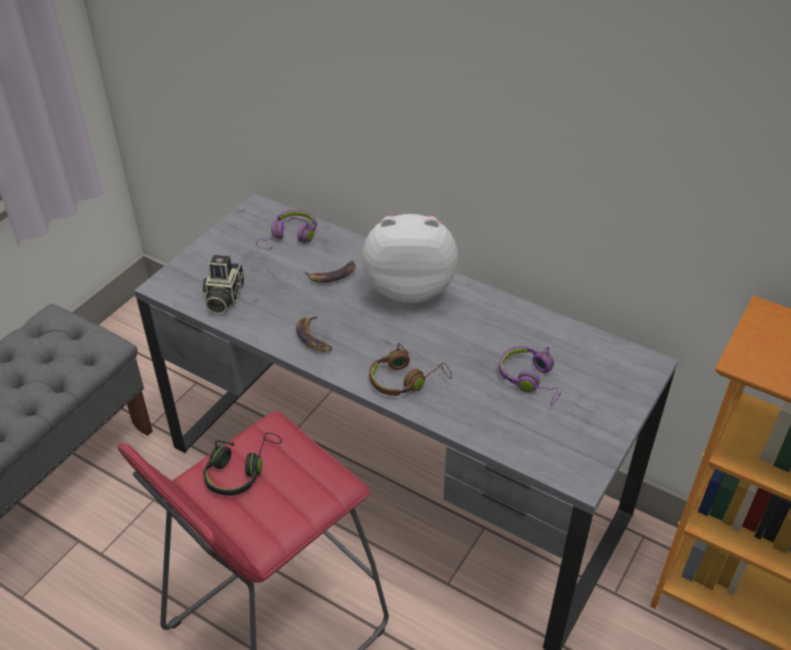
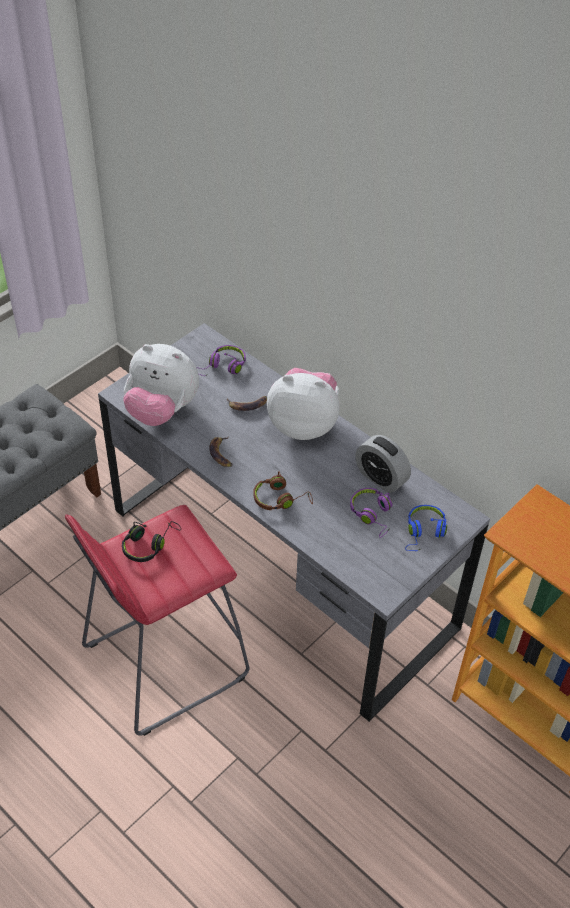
camera: 10 degrees right, 5 degrees up
(223, 298) = (162, 410): camera -> plush toy
(526, 334) = (381, 478): none -> alarm clock
(603, 391) = (424, 532): none -> blue headphones

